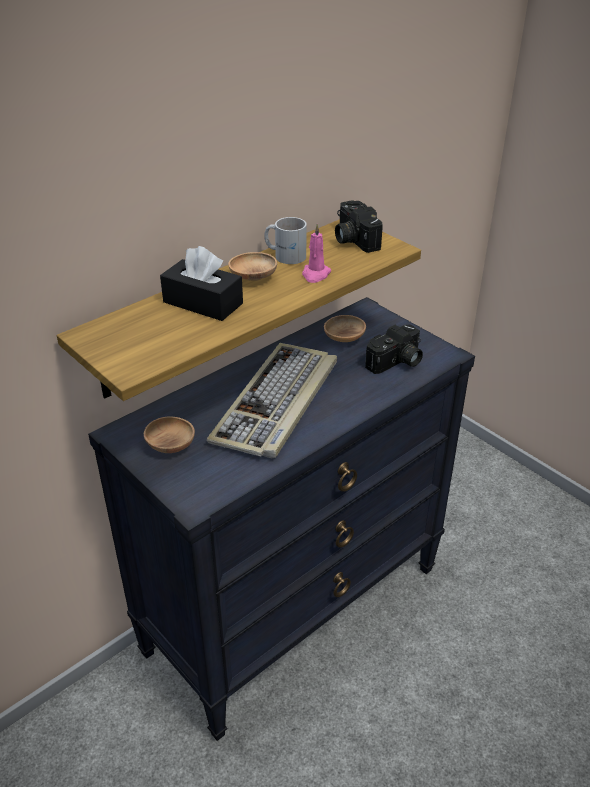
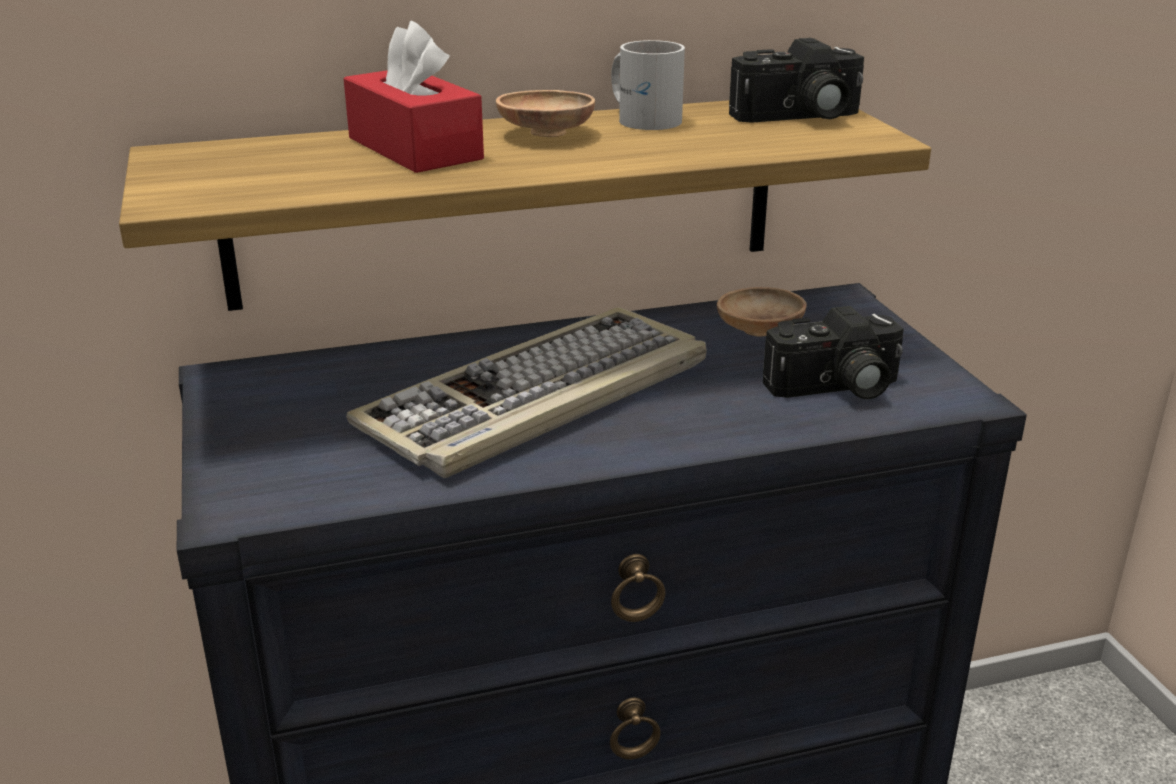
camera: 25 degrees right, 10 degrees down
(170, 445) = (287, 413): brown bowl -> none
(203, 303) = (414, 148): black tissue box -> red tissue box
(315, 274) = (669, 146): pink candle -> none
(352, 239) = (799, 117): camera -> camera turned 105 degrees counterclockwise

